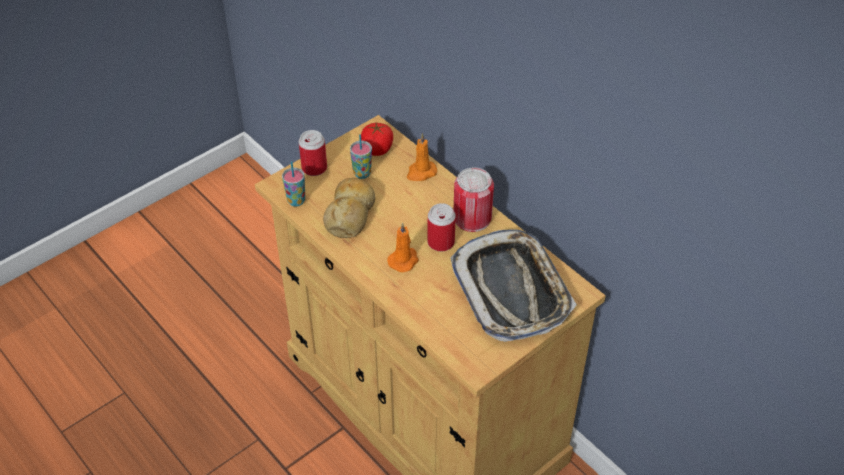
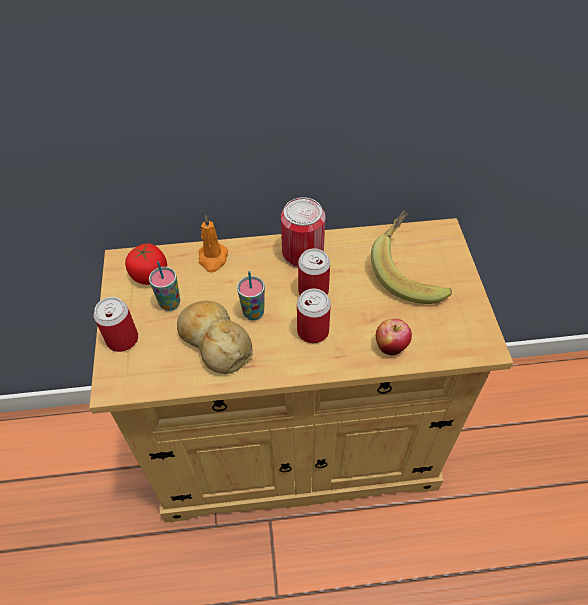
camera: 55 degrees left, 5 degrees up
(296, 201) = (153, 380): cup -> cup (253, 313)
(404, 260) = (313, 331): orange candle -> can
(428, 310) = (391, 346): none -> apple
(512, 290) = (410, 272): tray -> banana

